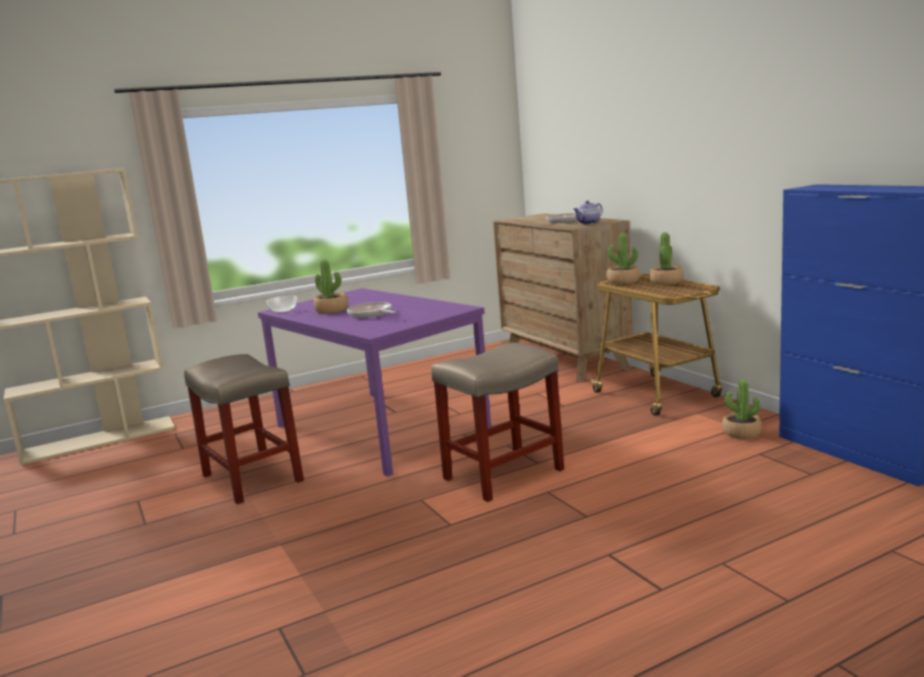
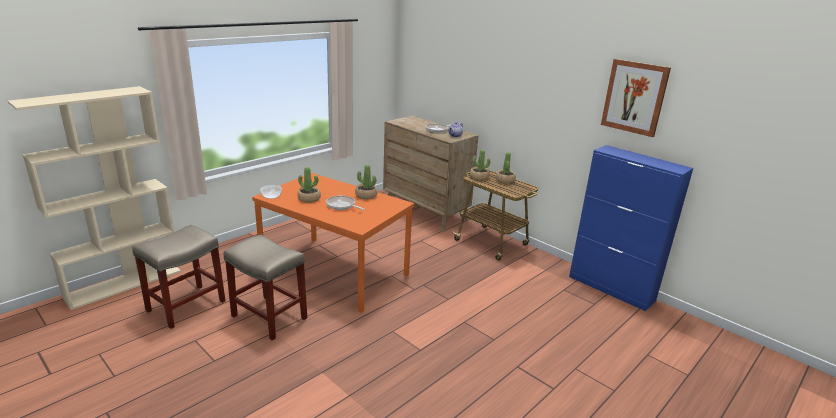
camera: 20 degrees left, 10 degrees up
(378, 429) = (333, 272): purple dining table -> orange dining table
(502, 475) = (432, 309): beige stool -> beige stool (185, 306)
(741, 433) = (549, 274): potted plant -> potted plant (366, 195)
(849, 86) = (634, 97): none -> picture

